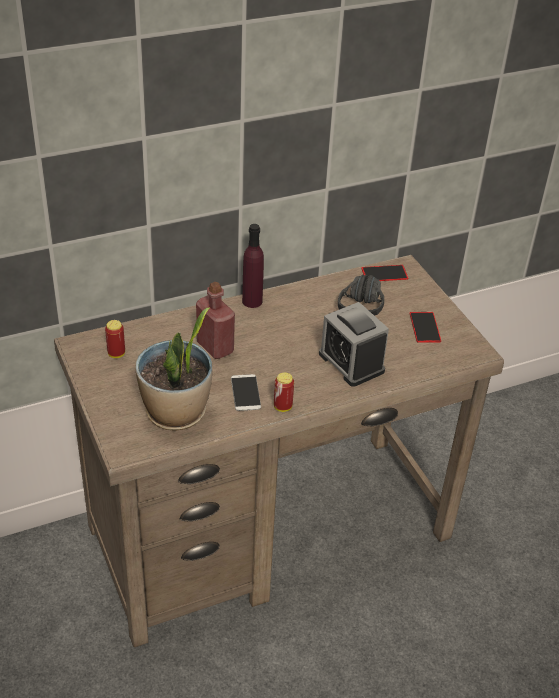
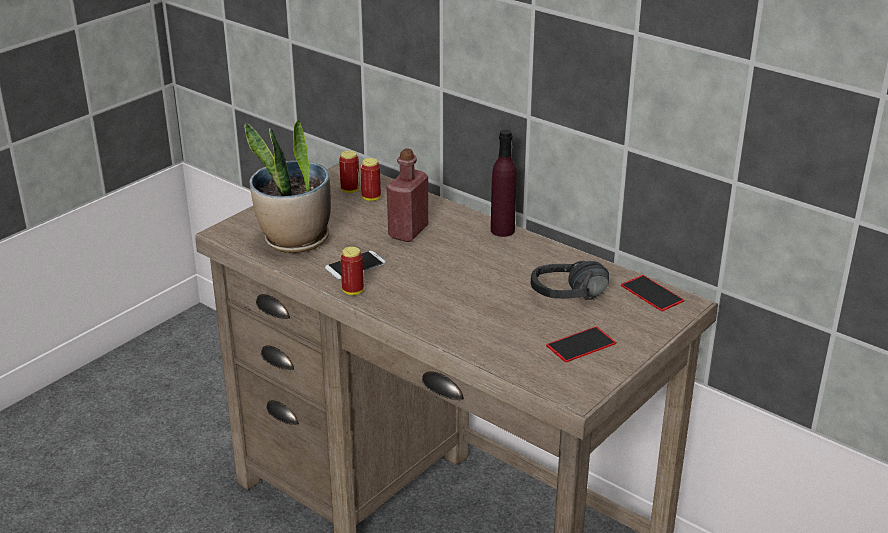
camera: 65 degrees right, 10 degrees down
(141, 347) = (371, 198): none -> can
(351, 362) = (463, 312): alarm clock -> none

